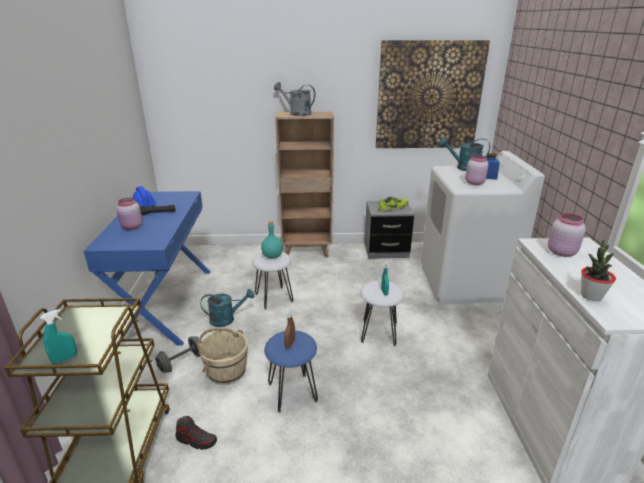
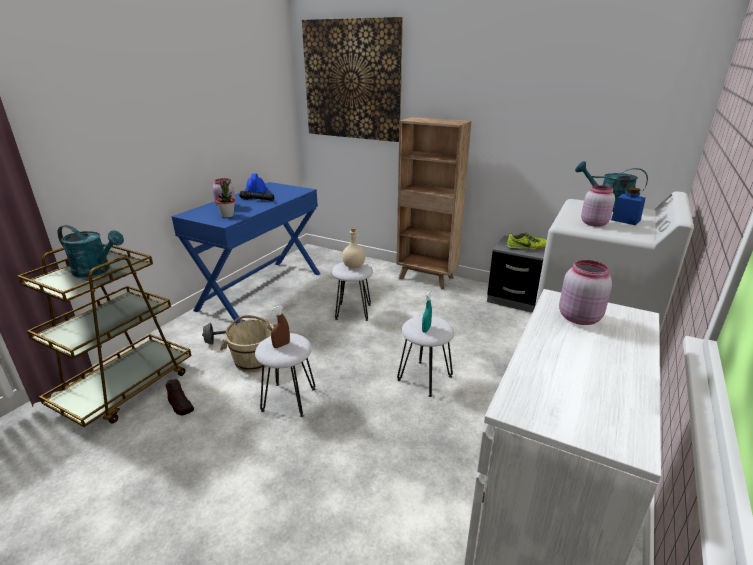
camera: 30 degrees right, 0 degrees up
(65, 359) = (60, 284): turquoise spray bottle -> none
(227, 319) = (295, 317): turquoise watering can -> turquoise watering can (97, 271)
(273, 256) = (354, 266): turquoise bottle -> beige bottle
(292, 391) = (289, 399): blue stool -> white stool
(296, 113) = (427, 119): grey watering can -> none
(429, 96) = (598, 110): picture -> picture (352, 80)
(591, 296) = (532, 374): potted plant -> potted plant (227, 215)

